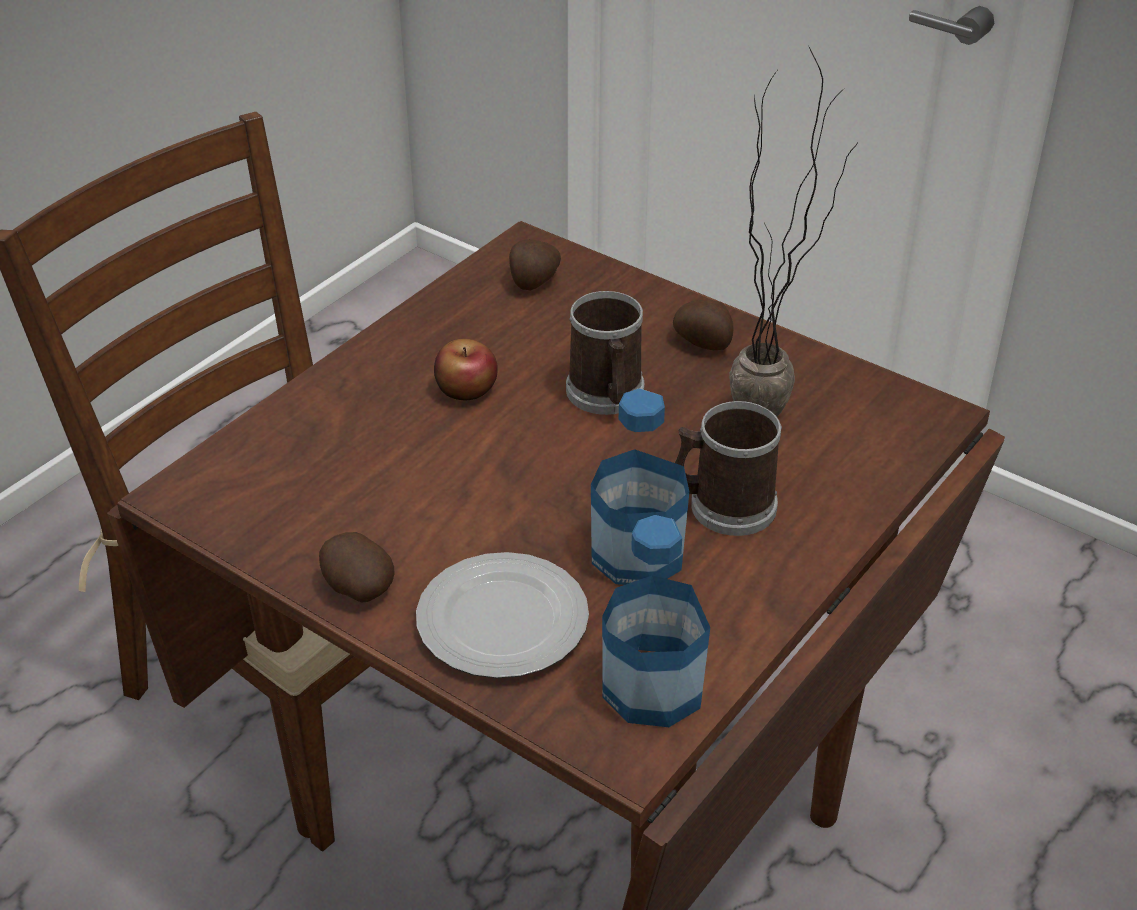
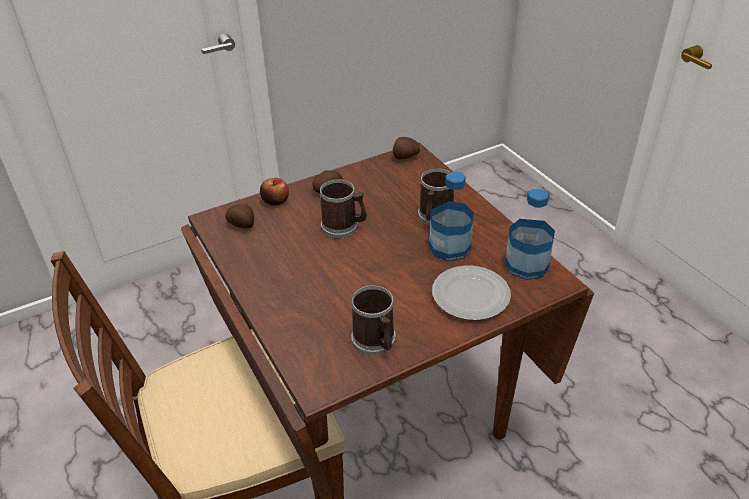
camera: 65 degrees left, 0 degrees up
(312, 529) = (376, 342): none -> mug
(356, 587) = (425, 336): potato -> potato (405, 157)
(466, 389) = (307, 266): apple -> apple (275, 200)
(776, 414) = (387, 187): potted plant -> none

